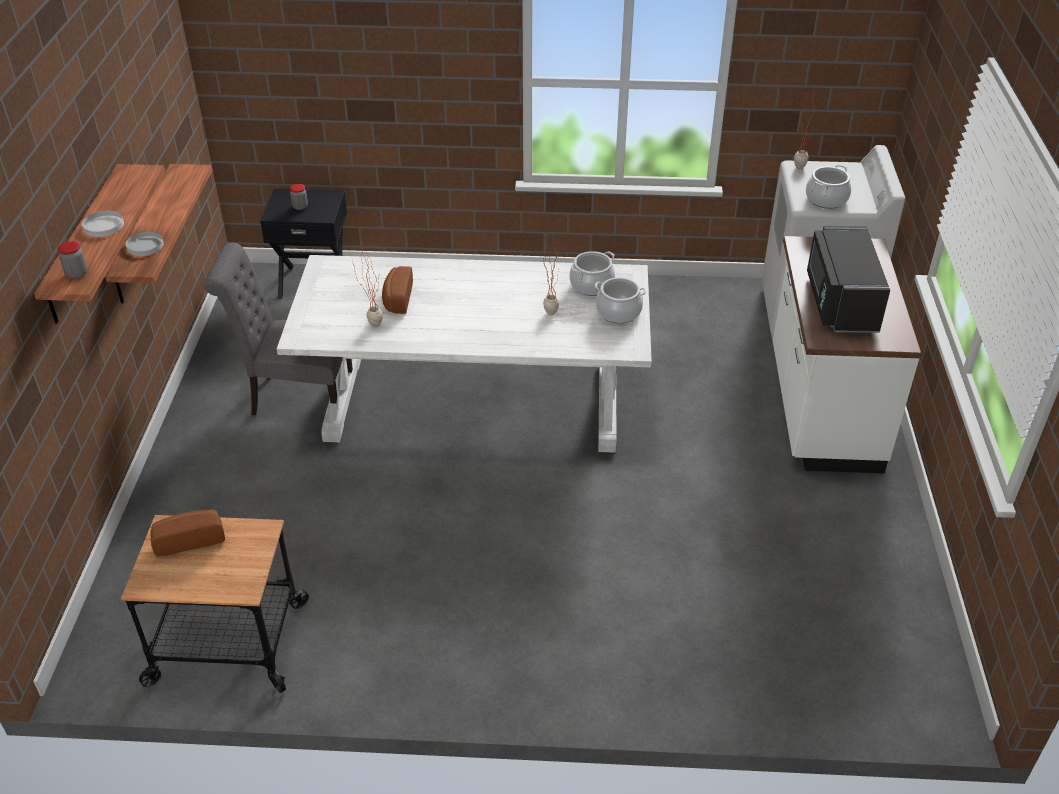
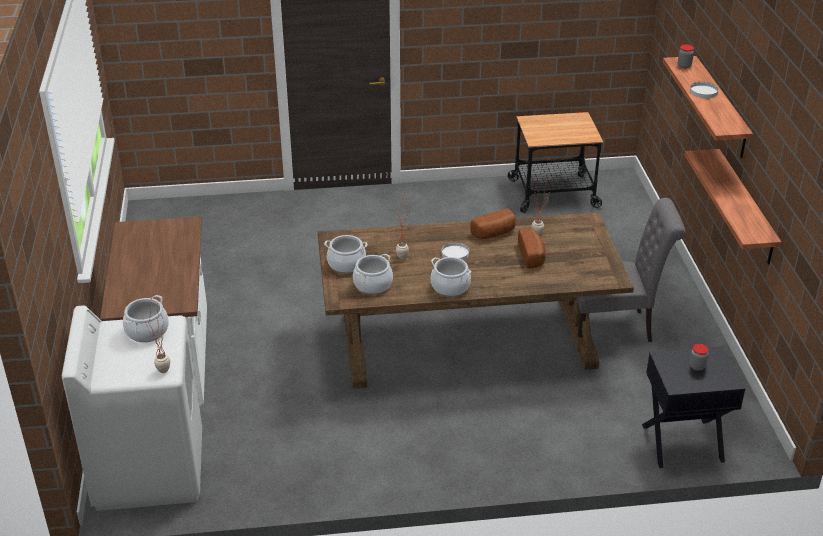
camera: 170 degrees right, 5 degrees down
(145, 246) = (715, 170): white plate -> white plate (455, 253)
(189, 539) = (574, 134): bread -> bread (495, 233)
(473, 402) = (467, 340): white dining table -> brown dining table
(506, 274) = (450, 286): none -> cooking pot
(839, 302) = (164, 253): black microwave -> none

